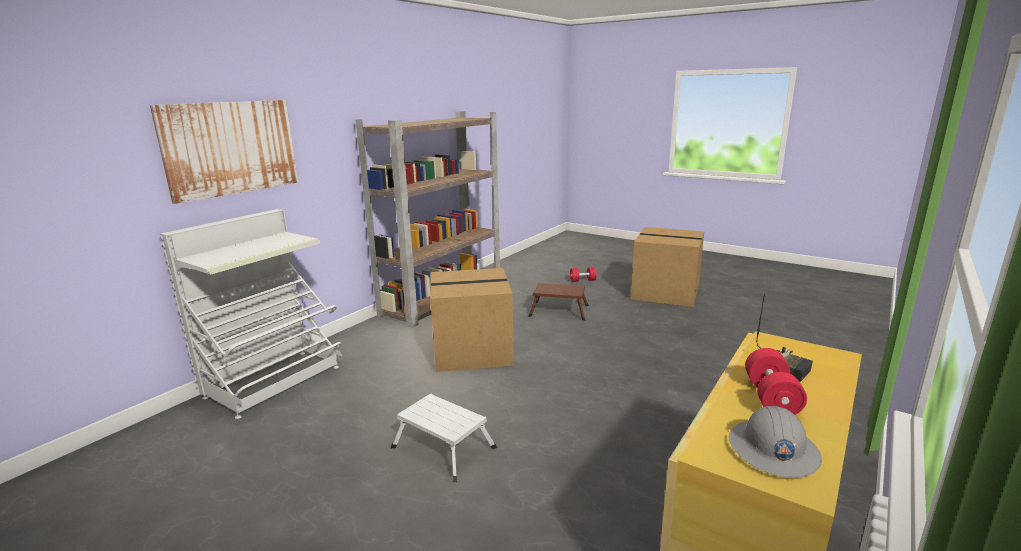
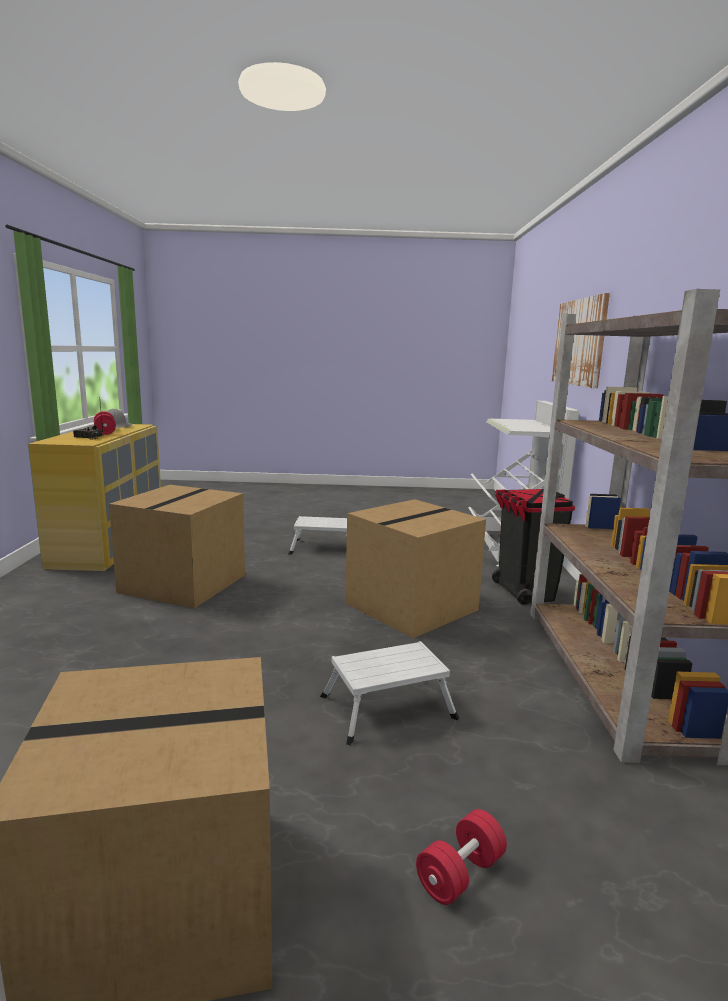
camera: 145 degrees right, 5 degrees down
(379, 340) = (525, 592): none -> black trash can
(559, 310) = (387, 707): brown step ladder -> white step ladder
(638, 429) = (183, 582): none -> cardboard box

